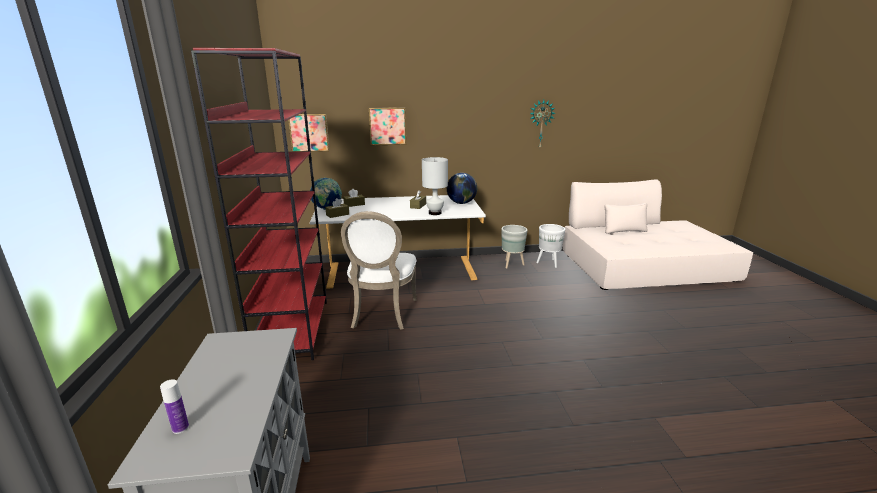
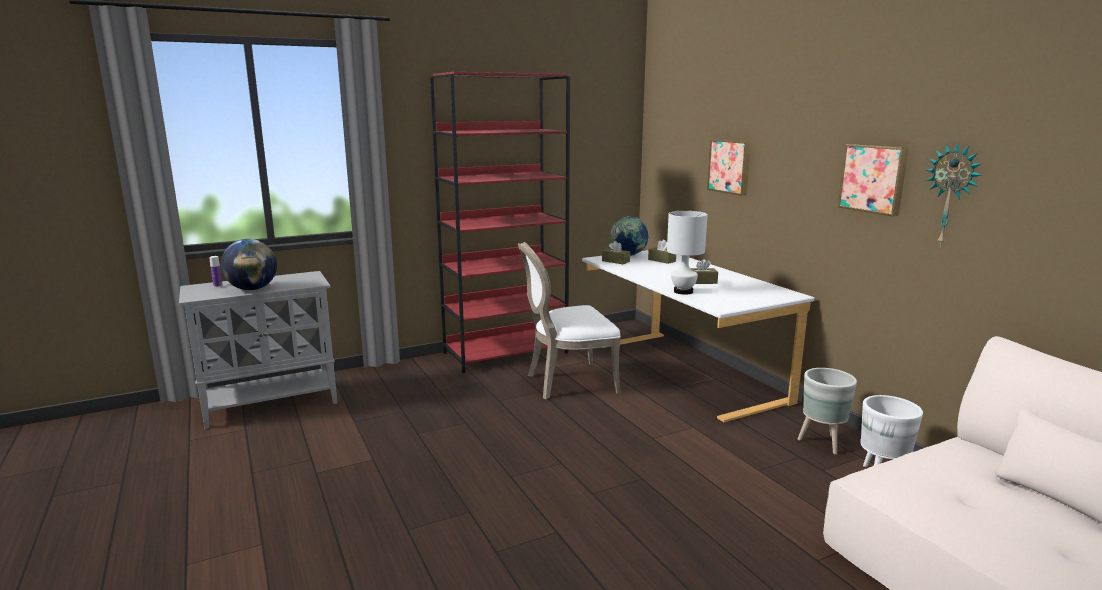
camera: 70 degrees right, 5 degrees down
(309, 132) = (664, 164): picture -> picture (874, 178)
(461, 203) = (753, 297): globe -> globe (252, 289)

